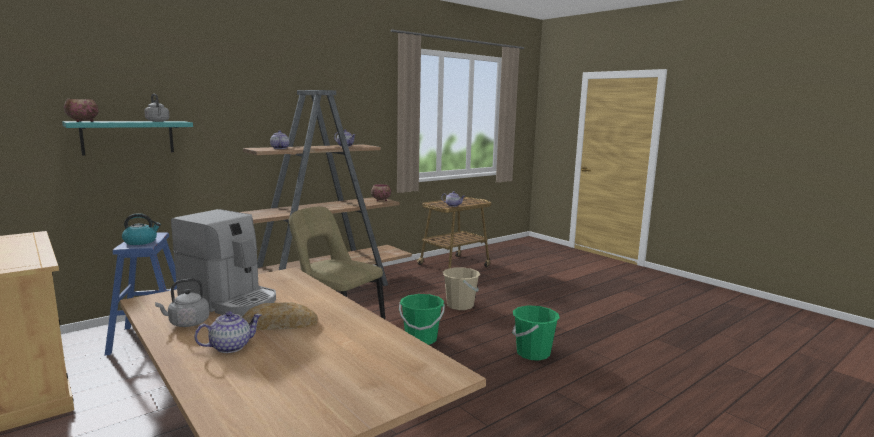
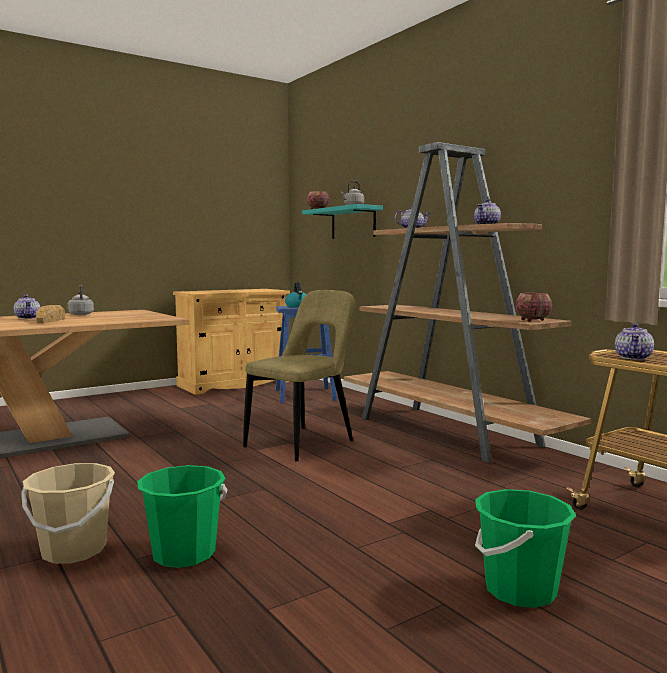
camera: 95 degrees right, 5 degrees down
(231, 302) = (111, 316): coffee machine -> none
(421, 339) = (270, 480): green bucket -> green bucket (520, 590)
(460, 305) = (406, 510): beige bucket -> beige bucket (73, 550)

